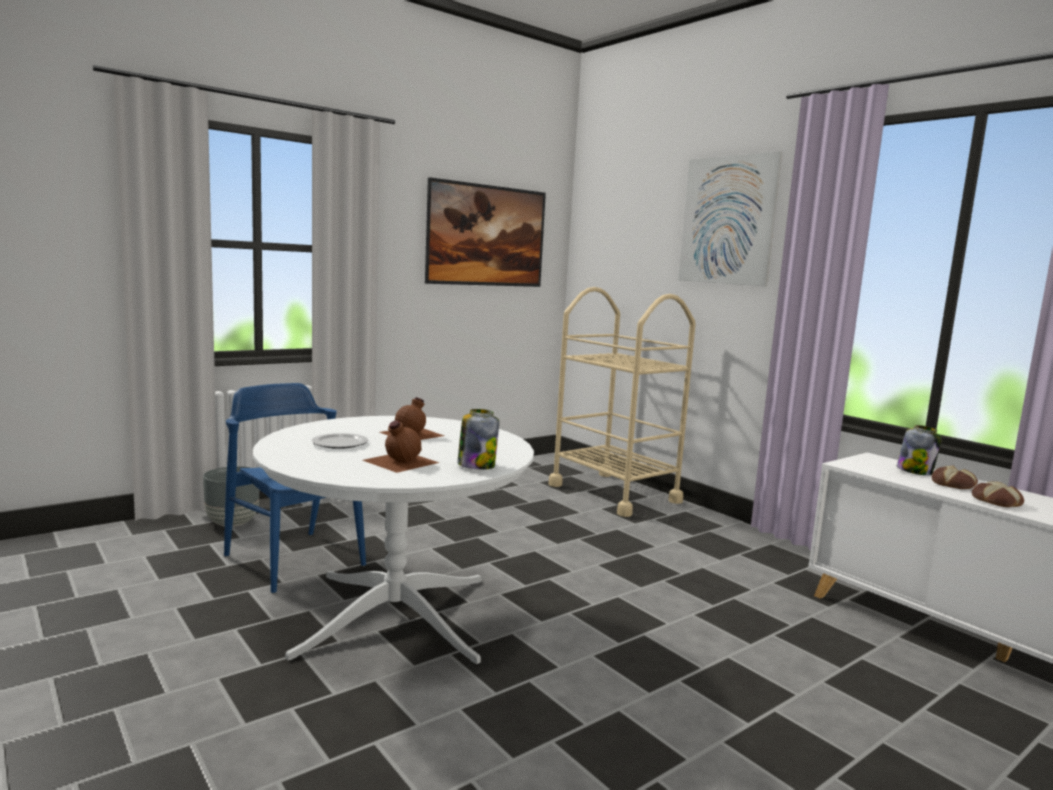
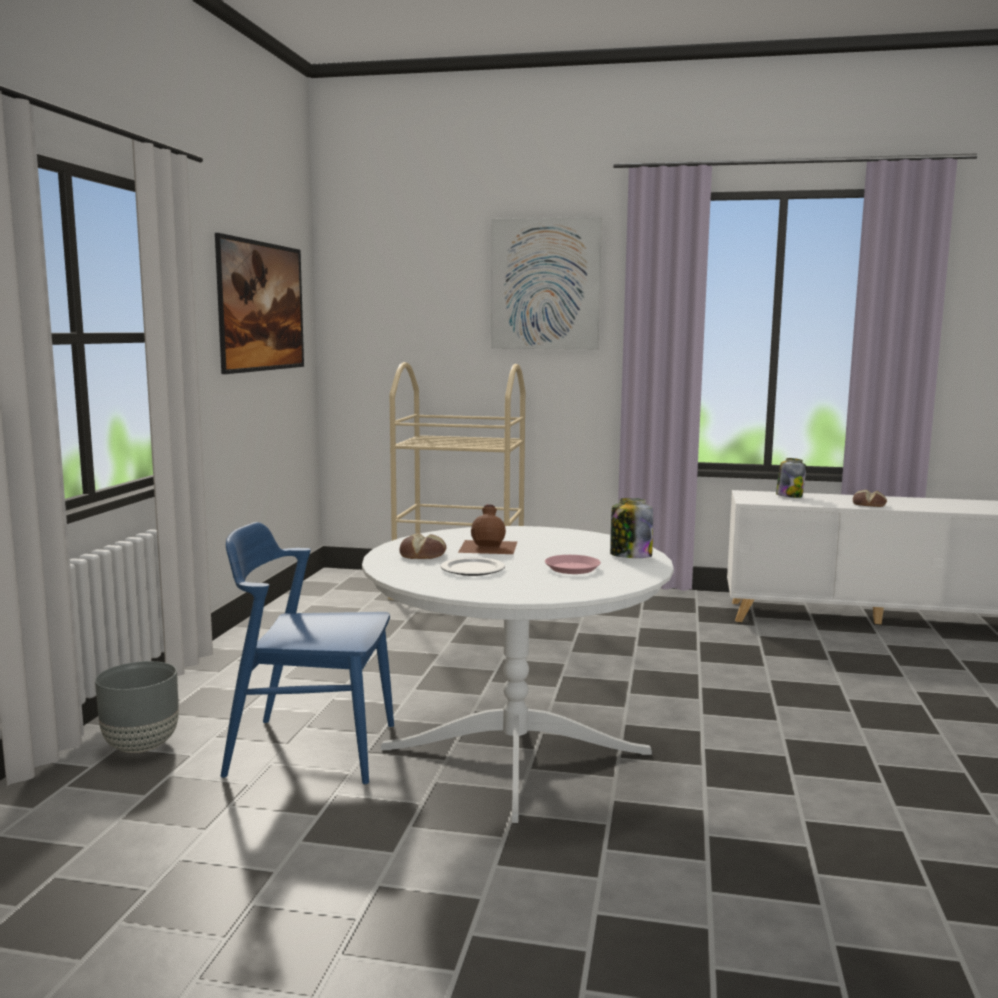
camera: 40 degrees left, 0 degrees up
(399, 461) = (572, 568): brown bottle -> pink plate
(954, 484) = (827, 499): bread -> bread (424, 554)

